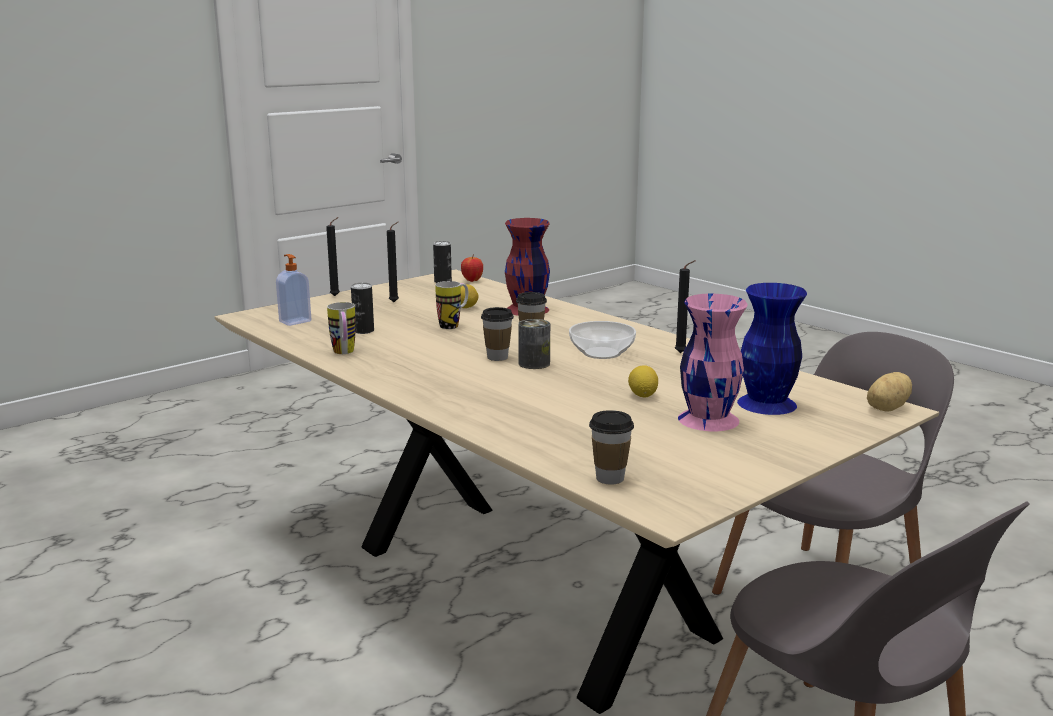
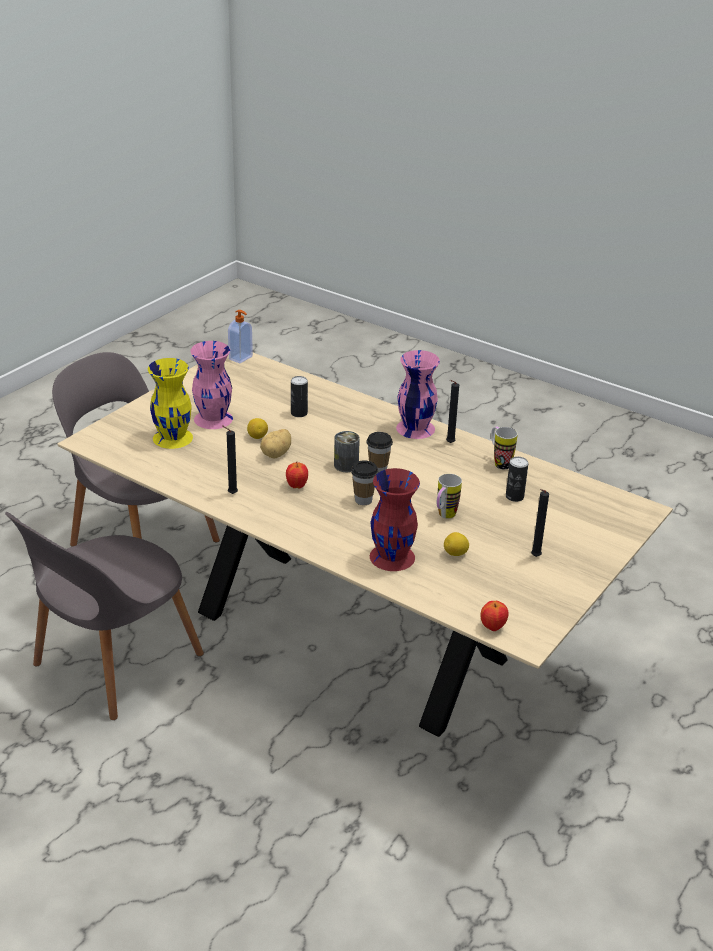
camera: 165 degrees right, 15 degrees up
(294, 321) = (590, 506): soap dispenser -> soap dispenser (241, 358)
(336, 296) = (606, 563): black candle -> black candle (449, 443)
(415, 388) = (414, 428): none -> pink vase
(443, 282) = (524, 618): can -> can (299, 413)
(602, 353) = (297, 486): bowl -> apple
(610, 478) = (266, 371): cup -> none
(766, 404) = (173, 437): blue vase -> yellow vase
(885, 408) = (93, 441): potato -> potato (277, 454)

